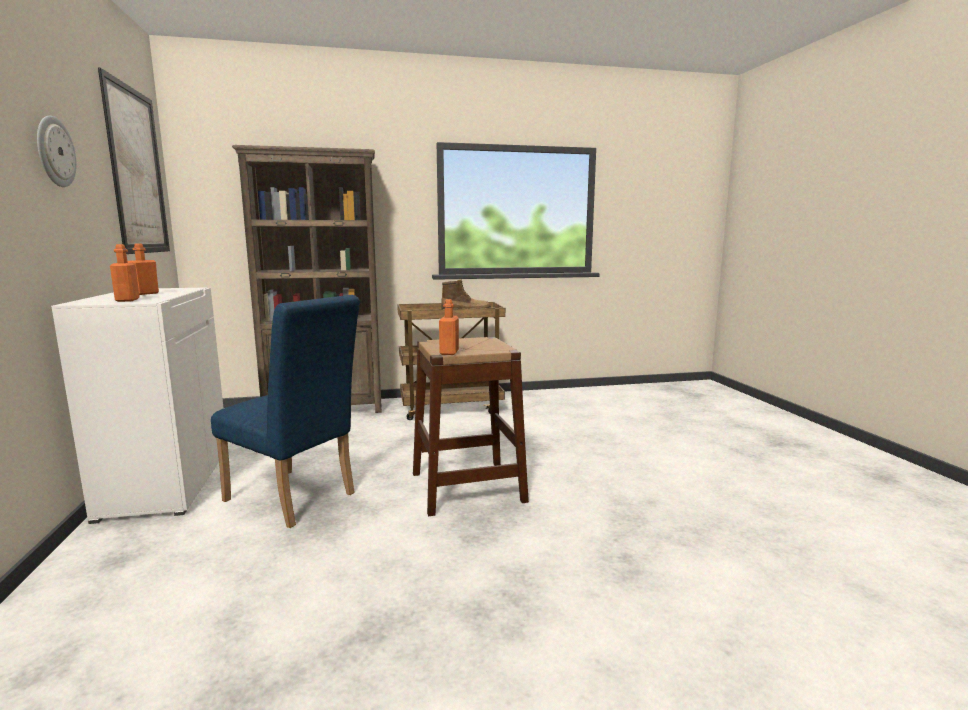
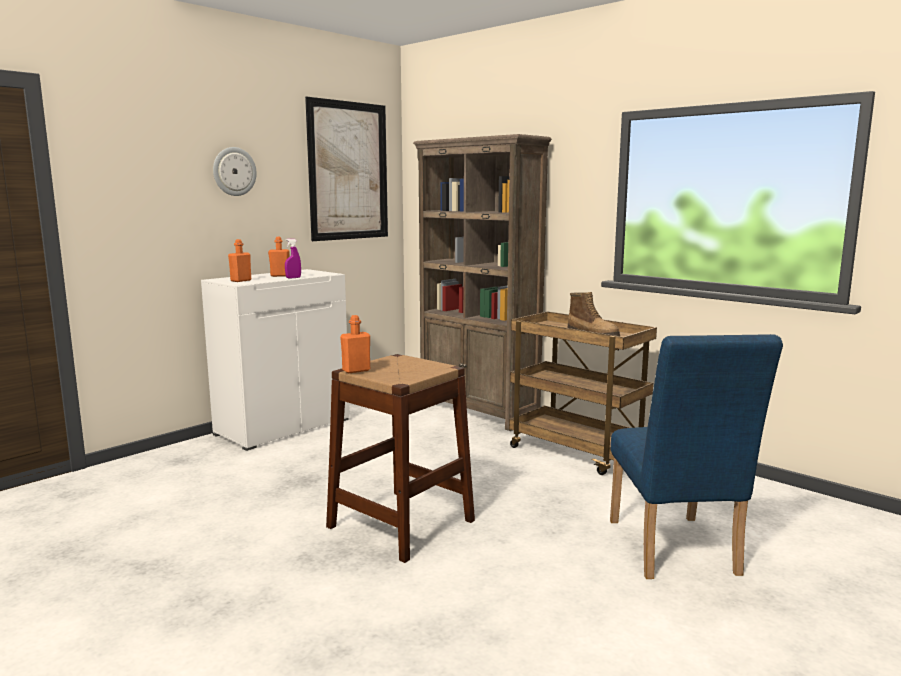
camera: 55 degrees right, 0 degrees up
(177, 293) = (293, 278): none -> purple spray bottle
(295, 499) = (300, 471): blue chair -> blue chair (674, 552)

